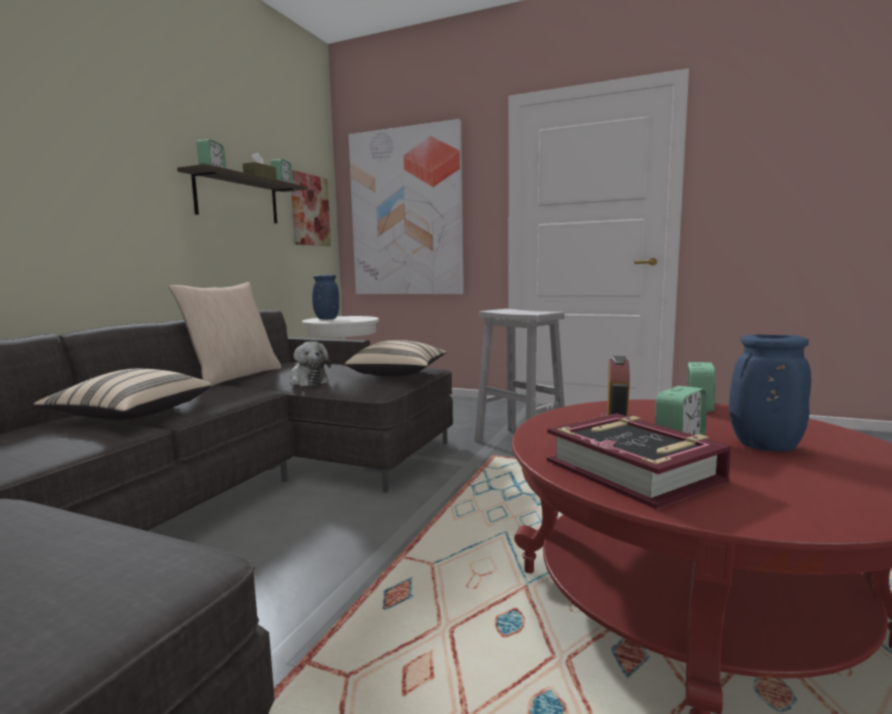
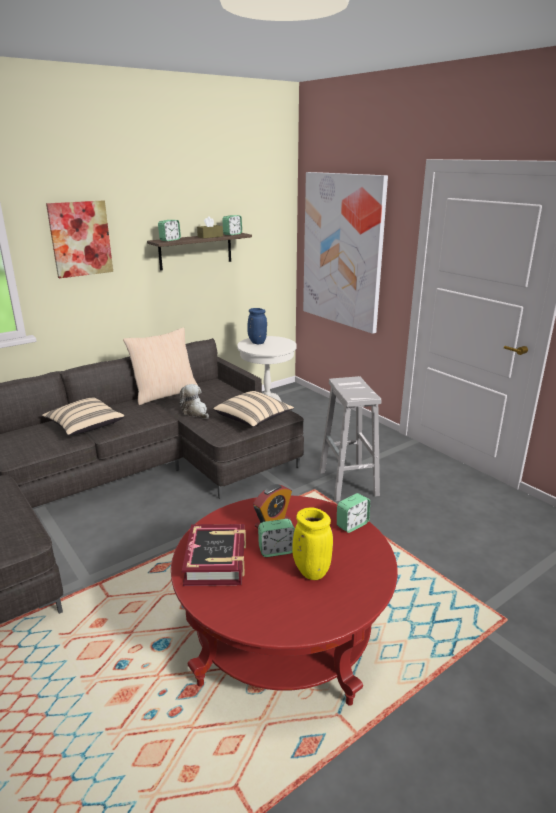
camera: 30 degrees right, 15 degrees up
(307, 381) = (195, 412): plush toy -> plush toy turned 150 degrees clockwise
(310, 210) = (265, 243): picture -> picture (80, 239)
(763, 447) = (310, 571): blue vase -> yellow vase

